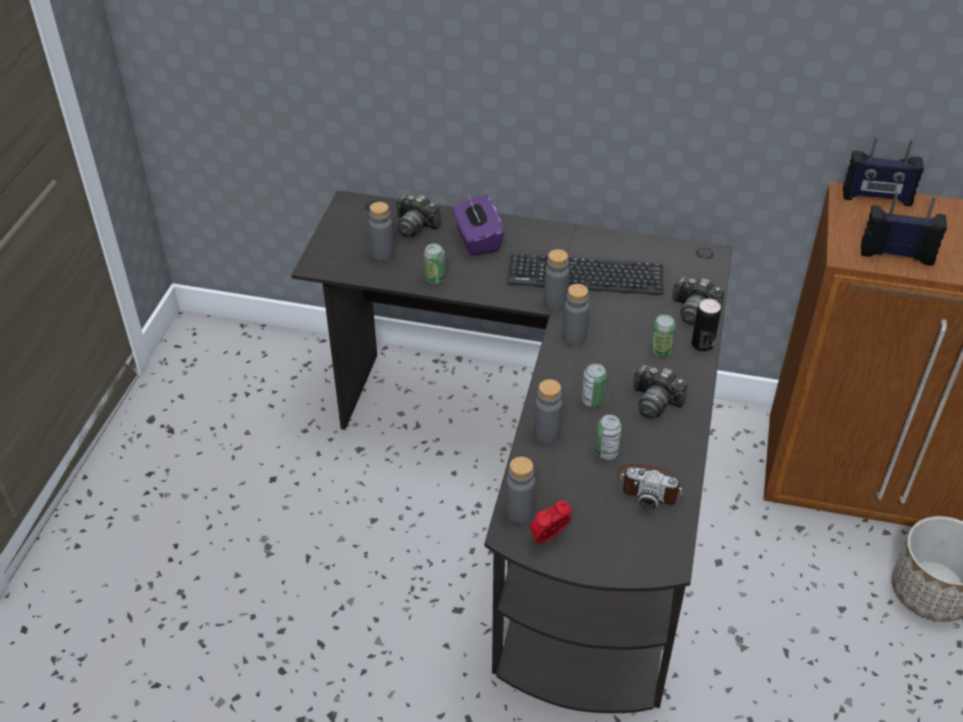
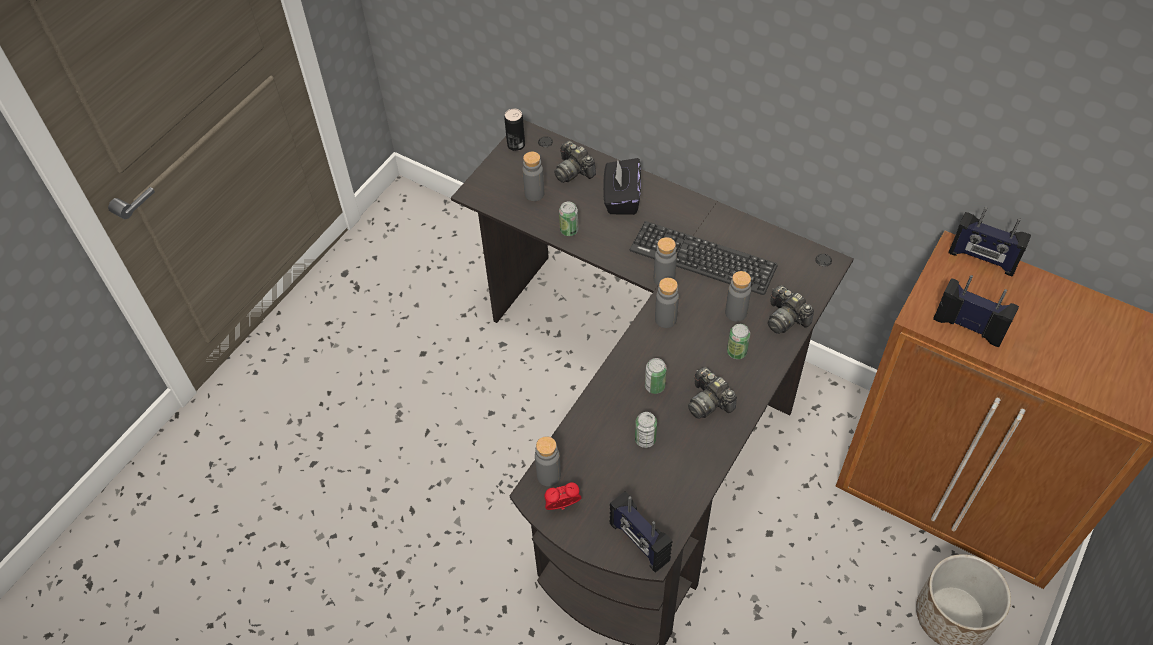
camera: 20 degrees right, 10 degrees up
(477, 240) = (621, 198): purple tissue box -> black tissue box
(547, 434) = (602, 408): grey bottle -> grey bottle (736, 312)
(647, 552) = (638, 542): none -> radio
(649, 487) = (667, 482): camera -> none
(702, 344) = (777, 355): can -> can (516, 145)

